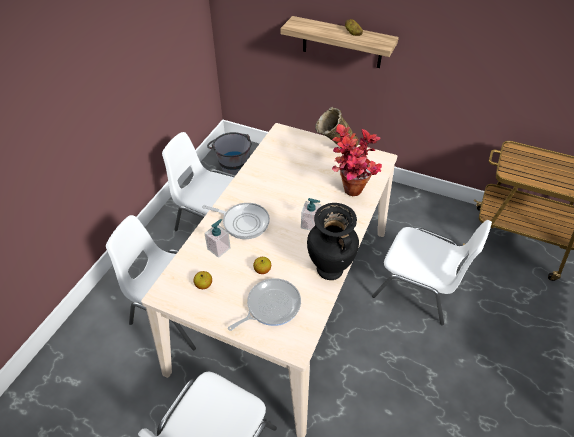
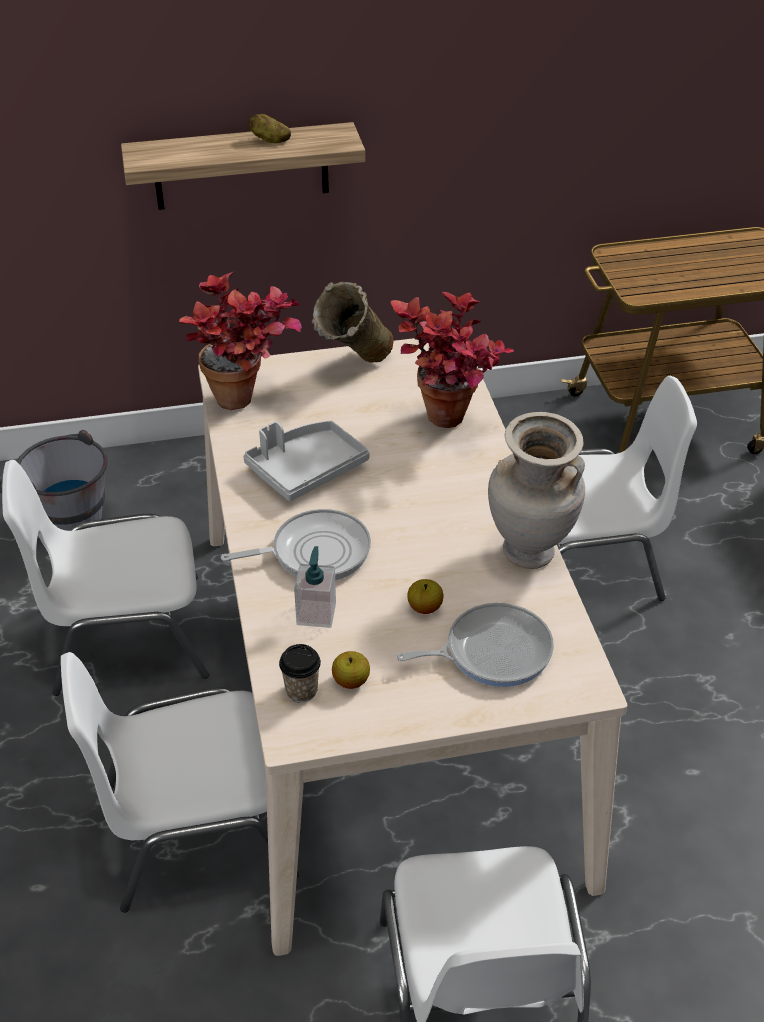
camera: 35 degrees left, 5 degrees down
(182, 277) = (301, 690): none -> cup
(270, 306) = (492, 651): frying pan -> frying pan turned 60 degrees clockwise
(274, 185) = (306, 469): none -> grey tray
(278, 146) = (248, 402): none -> potted plant
(310, 224) = (430, 501): soap dispenser -> none
(329, 271) = (528, 554): black vase -> beige vase

